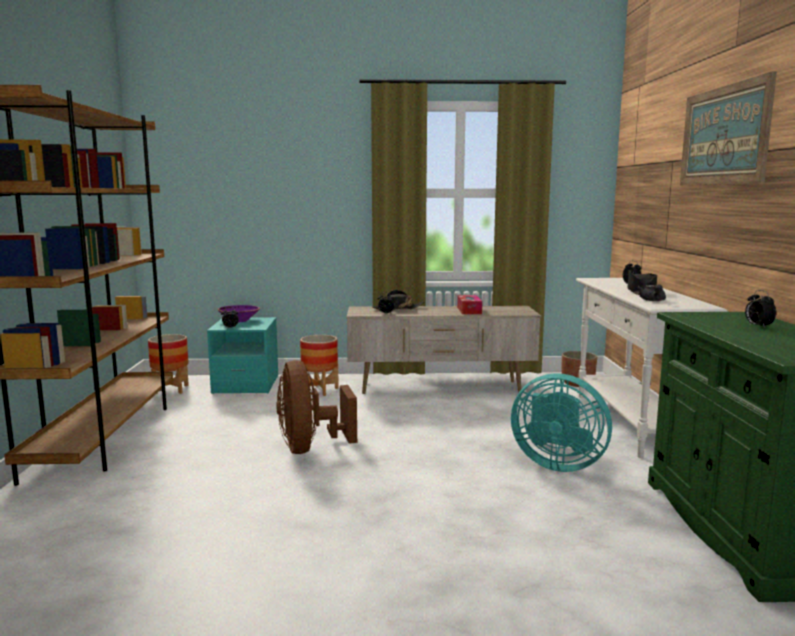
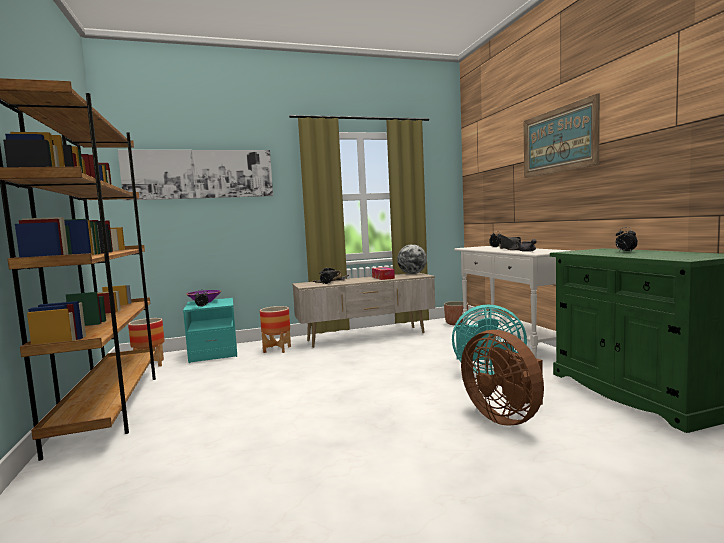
camera: 15 degrees left, 5 degrees down
(243, 158) = (199, 174): none -> picture
(309, 448) = (298, 388): brown fan -> brown fan (505, 417)
(516, 307) = (412, 273): none -> globe

